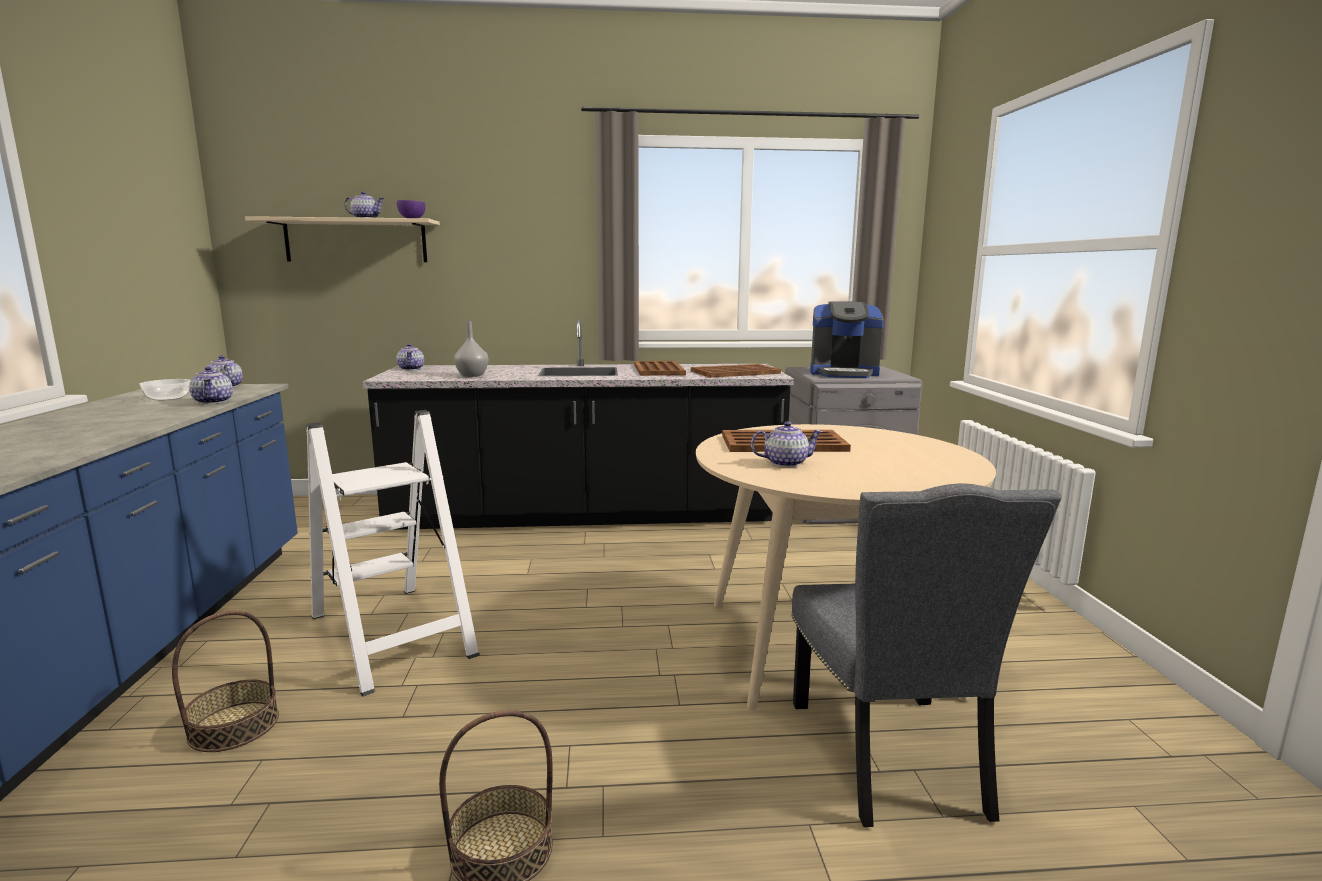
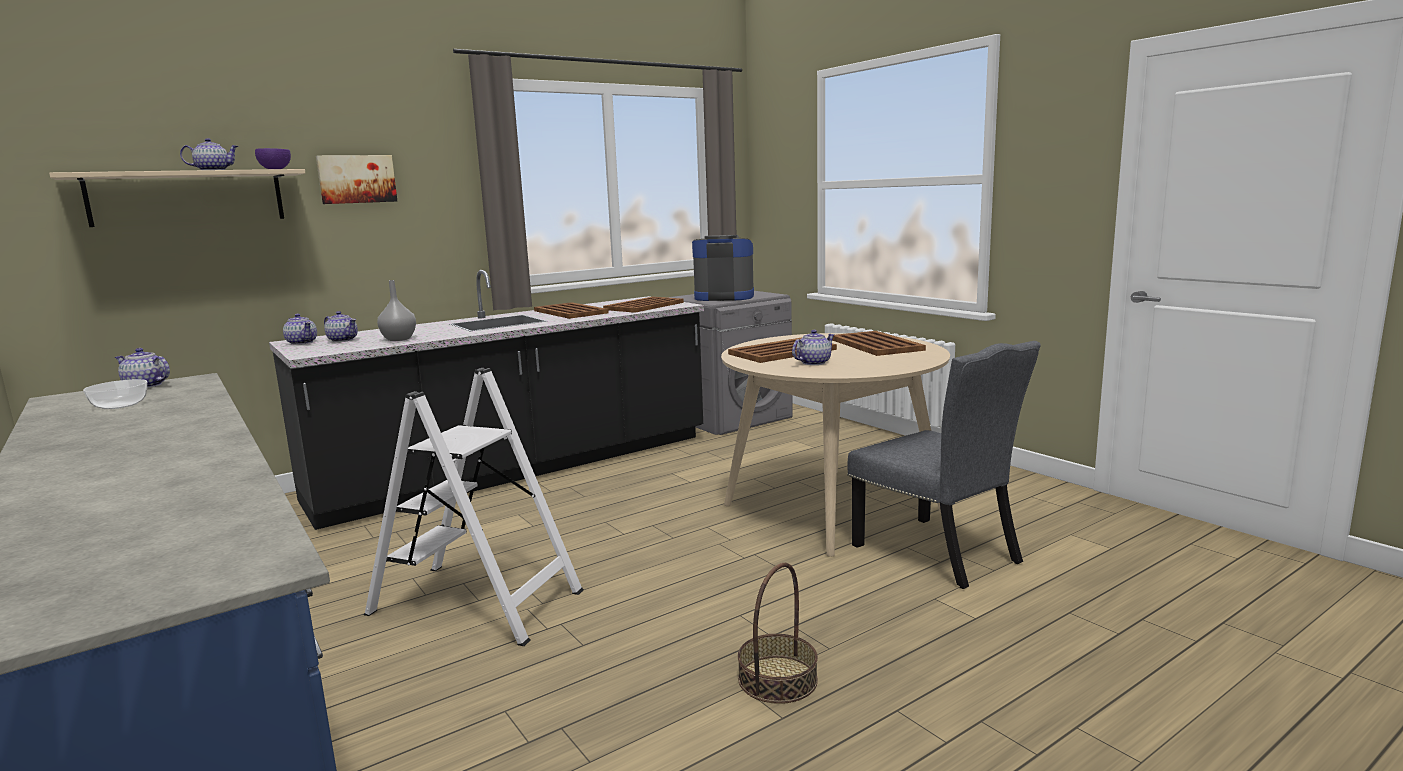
camera: 30 degrees left, 0 degrees up
(214, 401) = (200, 398): teapot -> teapot (342, 340)
(234, 726) = (434, 704): basket -> none
(489, 230) = (356, 179): none -> picture
(843, 373) = (724, 297): coffee machine -> coffee machine turned 150 degrees counterclockwise
(911, 454) = (876, 344): none -> brown tray

